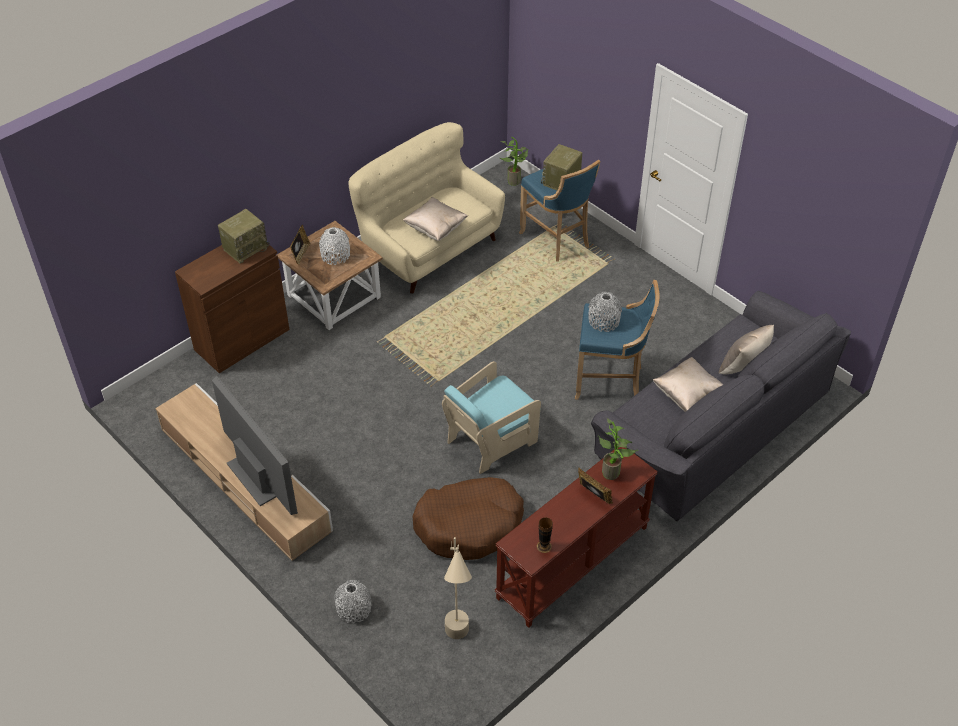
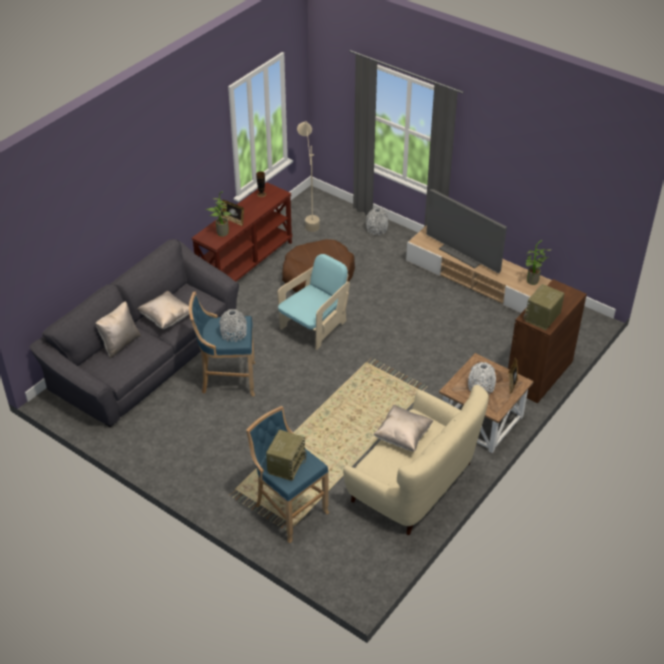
camera: 170 degrees right, 5 degrees down
(514, 180) = (347, 582): potted plant -> potted plant (532, 282)

